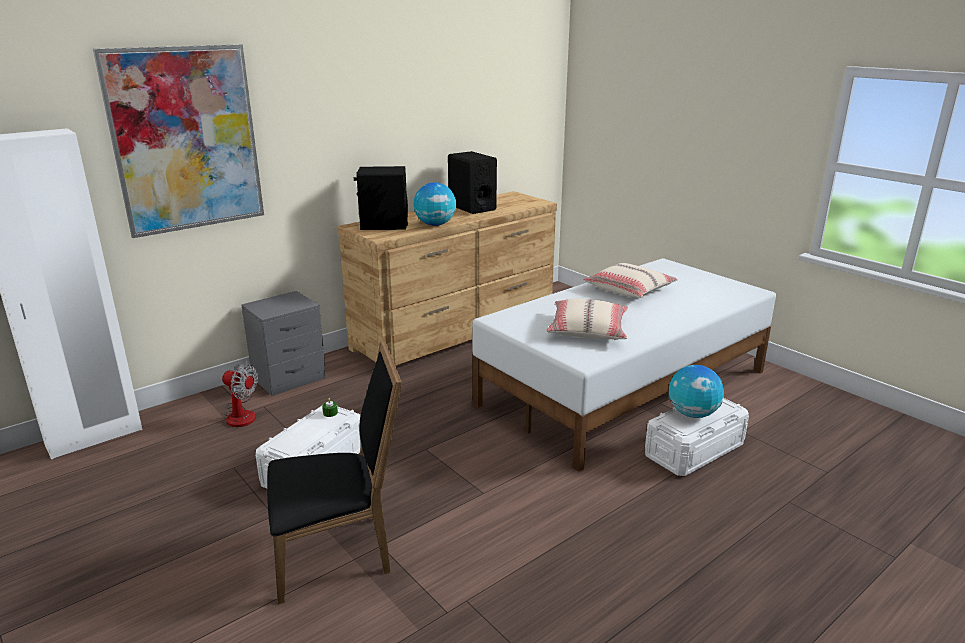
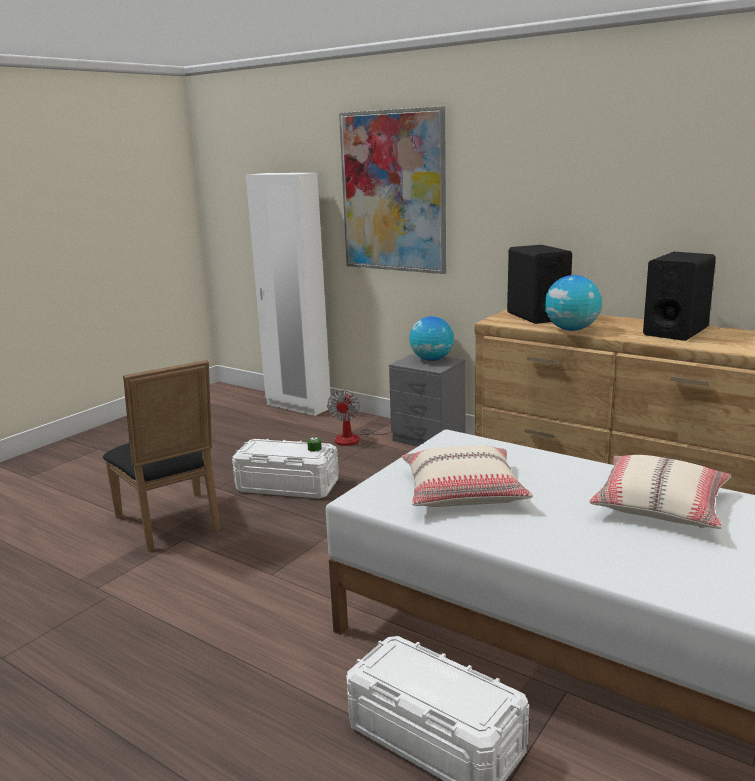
camera: 75 degrees right, 5 degrees down
(692, 414) = (430, 674): globe -> globe (431, 359)

